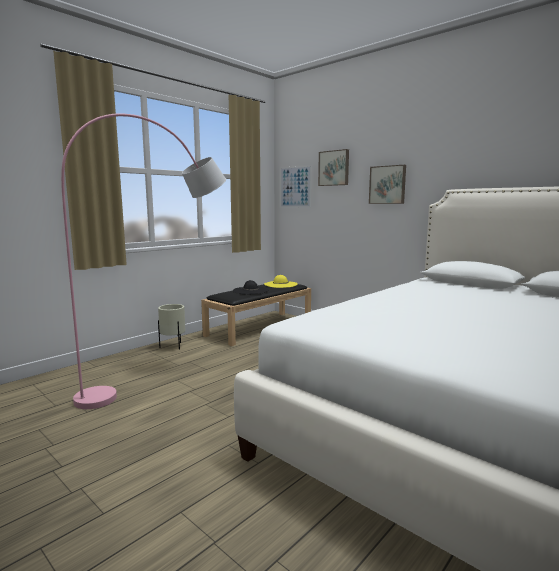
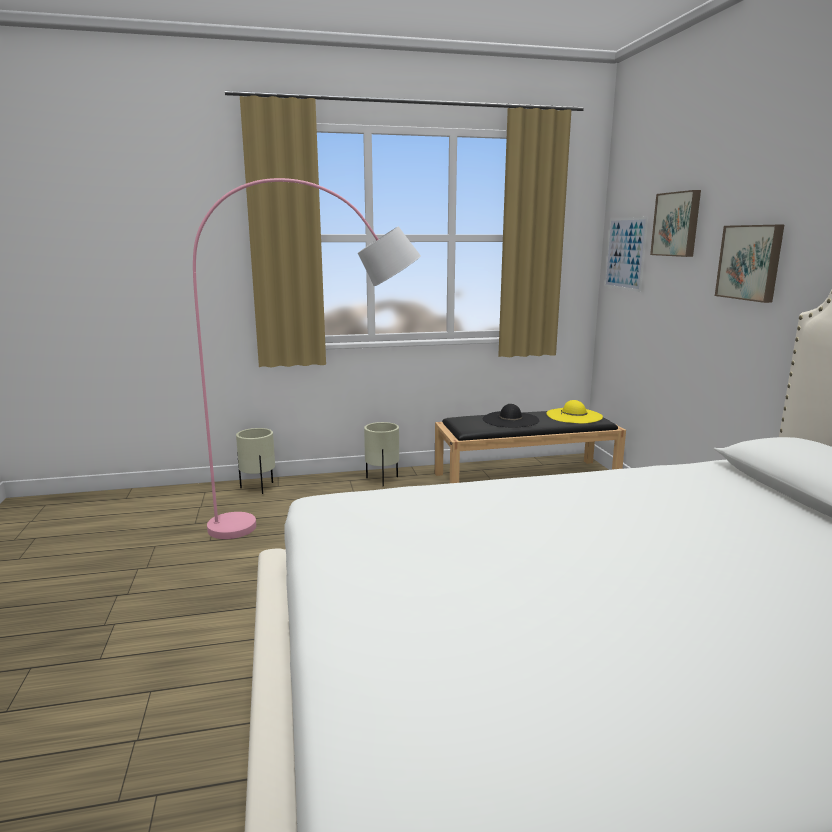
camera: 35 degrees right, 5 degrees up
(81, 371) = (259, 488): none -> beige planter

